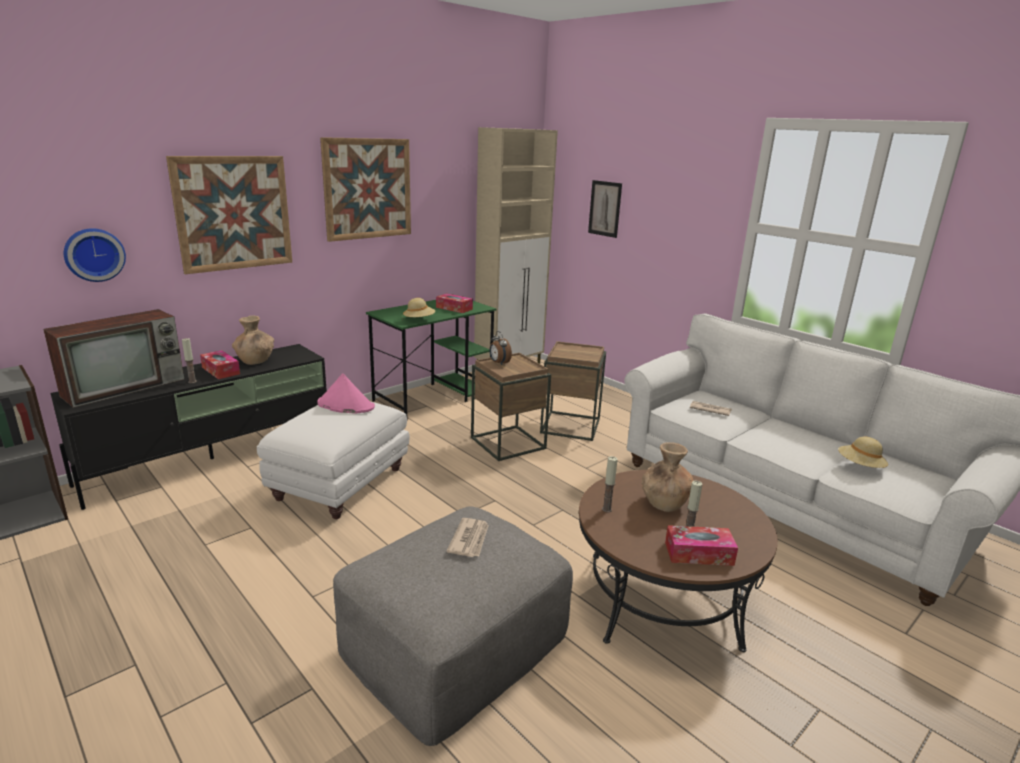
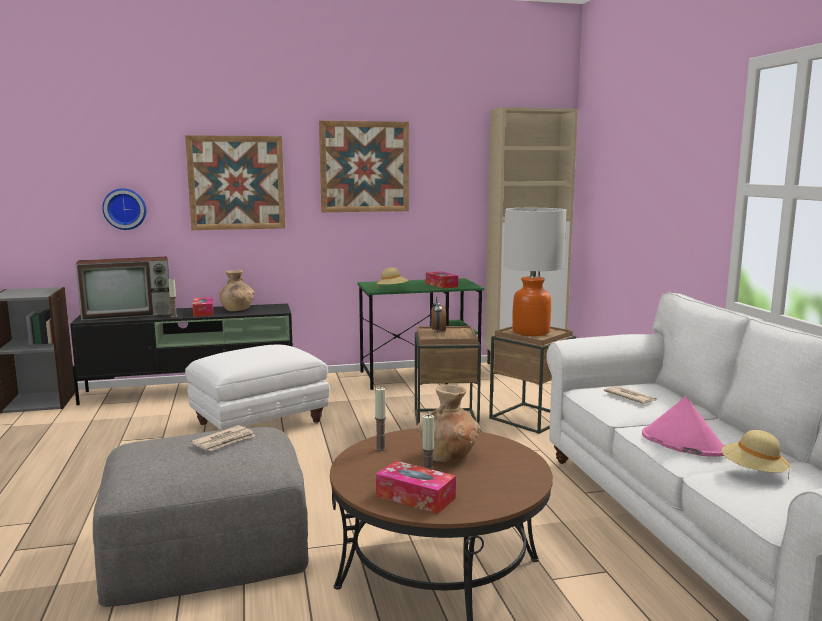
camera: 30 degrees right, 10 degrees down
(345, 405) = (273, 348): pink hat -> pink hat (683, 443)
(574, 353) = (531, 332): none -> table lamp
(605, 208) = (620, 187): picture -> none

